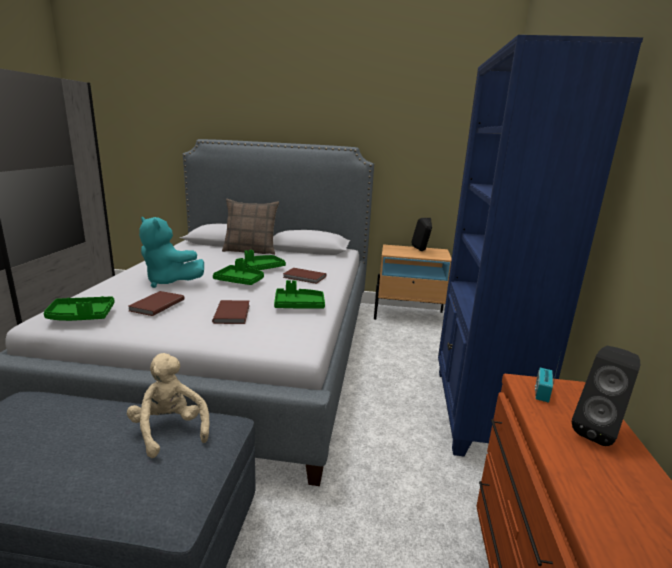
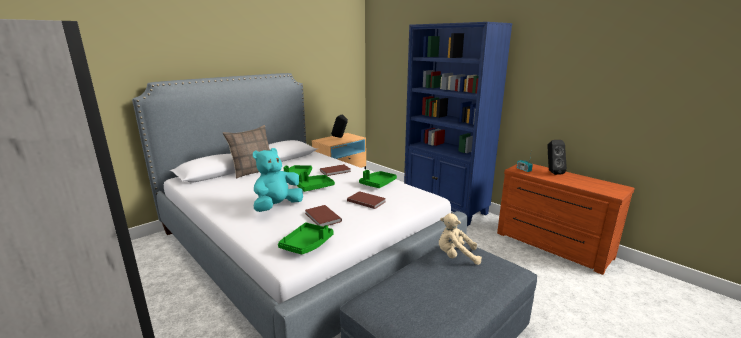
camera: 50 degrees left, 0 degrees up
(169, 282) = (277, 206): turquoise plush toy -> turquoise plush toy turned 150 degrees clockwise

